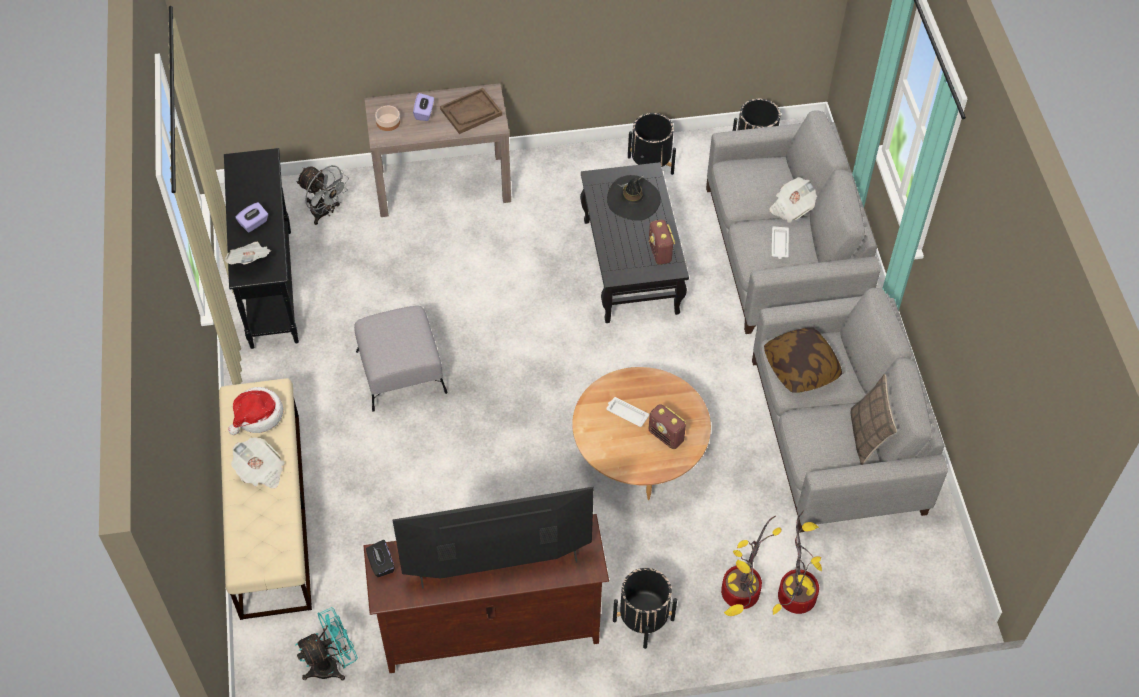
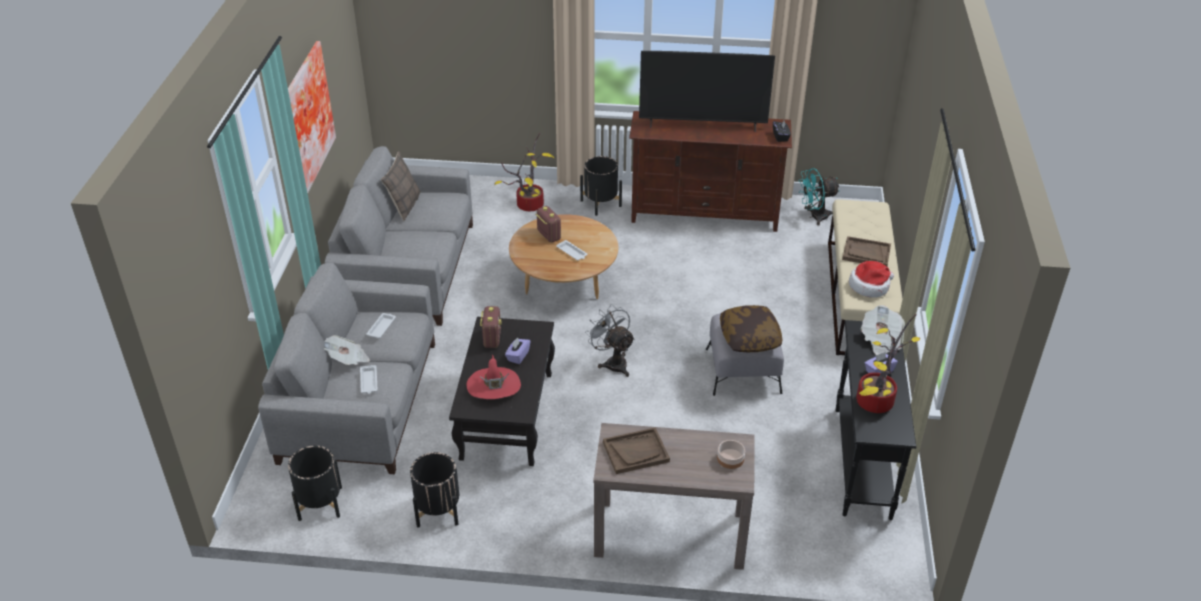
camera: 165 degrees left, 15 degrees down
(260, 471) = (866, 253): newspaper -> brown tray
(325, 213) = (804, 528): grey fan -> grey fan (613, 362)
(424, 113) = (688, 461): purple tissue box -> purple tissue box (518, 356)
(633, 200) = (493, 386): black hat -> red hat
(754, 183) = (369, 382): none -> white tray
(794, 594) = (495, 198): potted plant -> potted plant (876, 404)
(801, 367) = (424, 246): pillow -> pillow (749, 338)
(970, 274) = (304, 118): none -> picture

